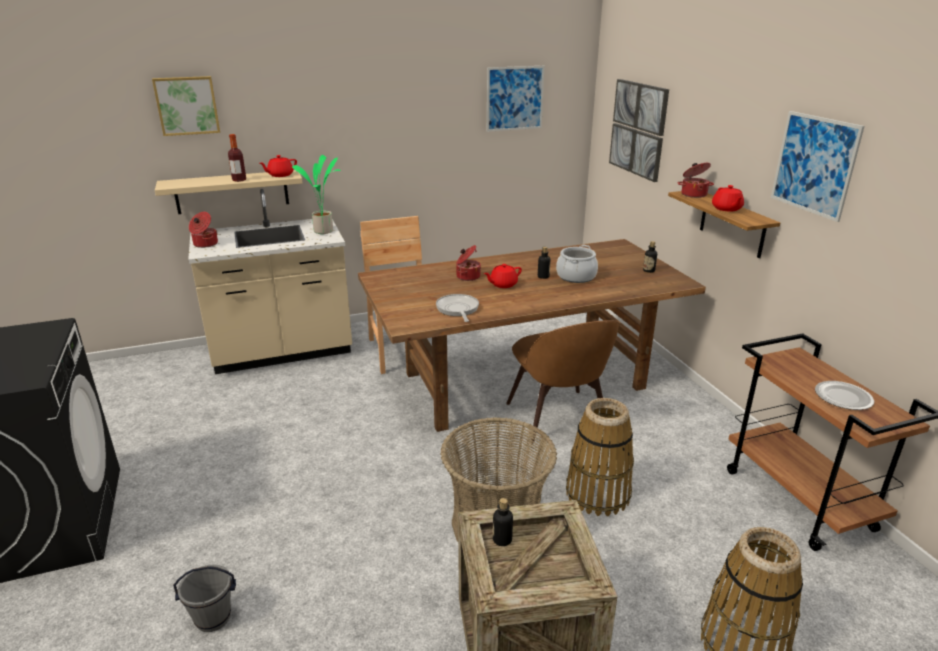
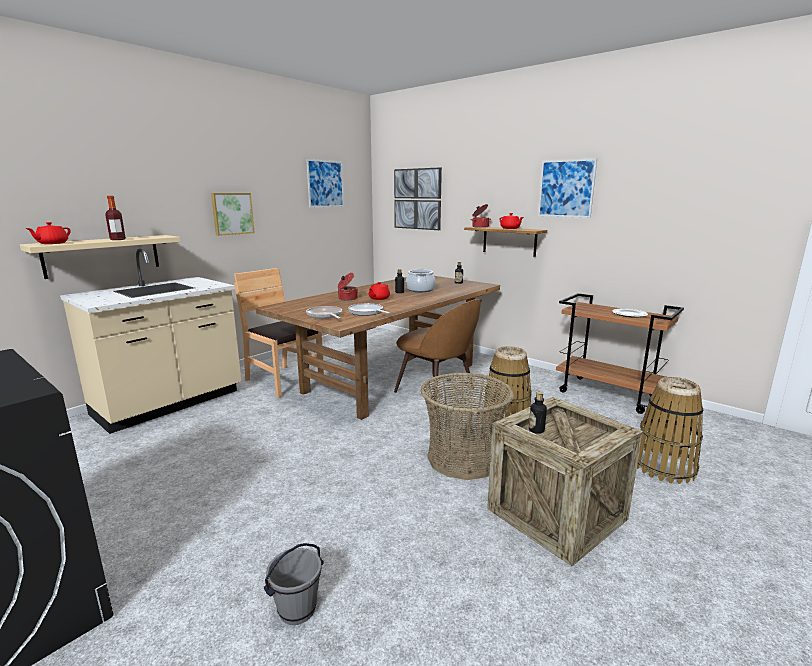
camera: 30 degrees left, 10 degrees down
(187, 105) = (54, 169): picture -> picture (232, 213)
(205, 244) = (92, 299): cooking pot -> none
(280, 175) = (155, 236): red teapot -> red teapot (52, 243)
(325, 231) = (206, 282): potted plant -> none
(406, 305) = (325, 316): none -> frying pan

